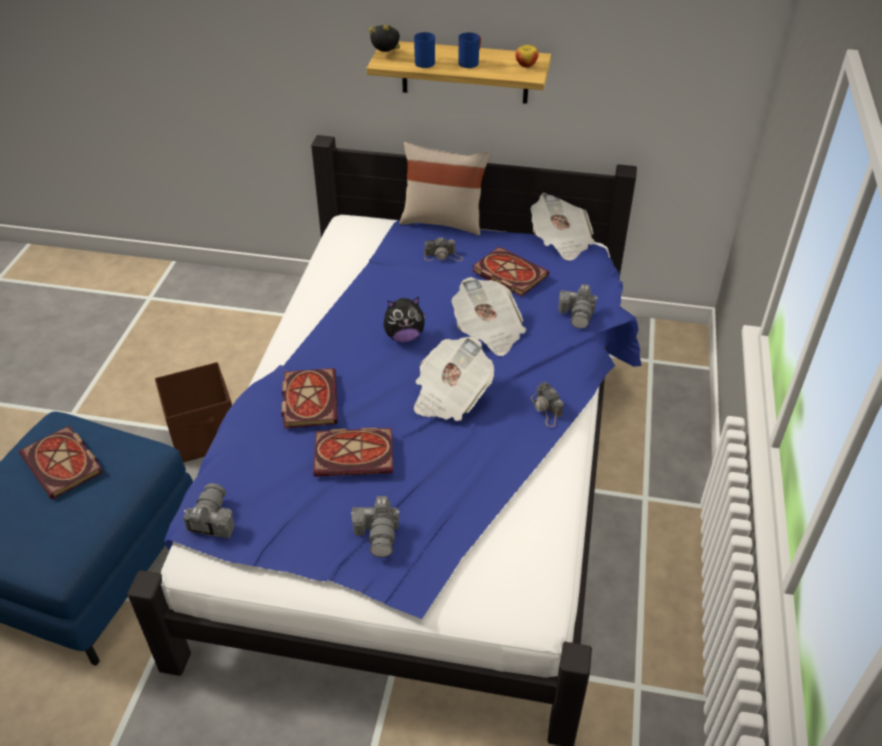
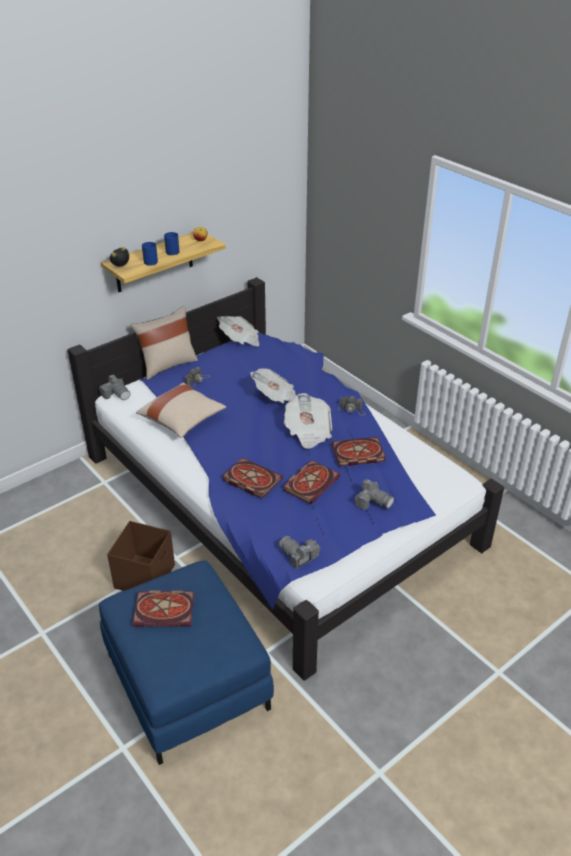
camera: 50 degrees left, 5 degrees down
(359, 288) = (182, 420): none -> beige pillow
(404, 336) = (244, 424): plush toy -> none
(507, 274) = (243, 368): book -> book (357, 454)
(578, 314) = (302, 365): camera -> camera (116, 394)

